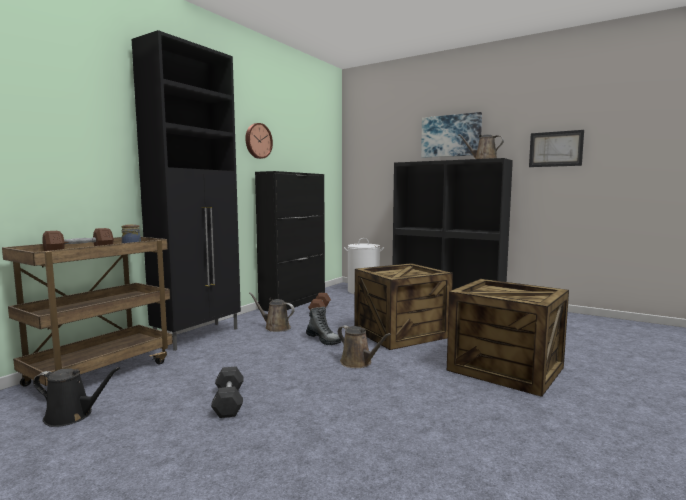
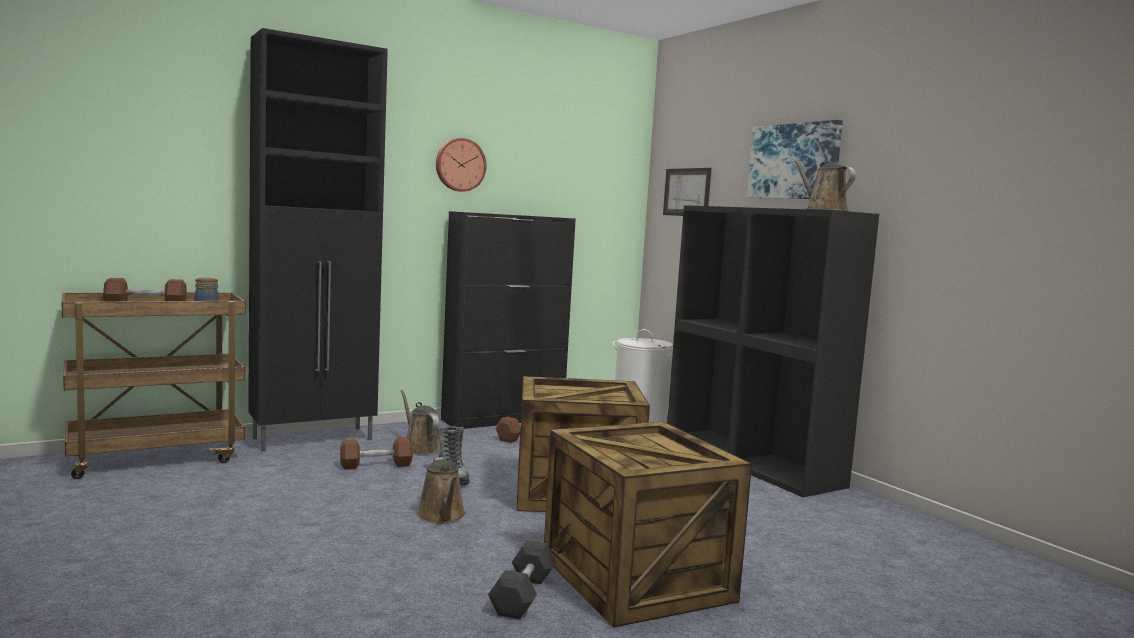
camera: 25 degrees right, 0 degrees up
(72, 416) = (70, 495): black watering can -> none
(228, 402) = (222, 521): grey dumbbell -> grey dumbbell (522, 595)
(267, 343) = (376, 465): none -> brown dumbbell
(555, 149) = (955, 197): picture -> picture (687, 192)

